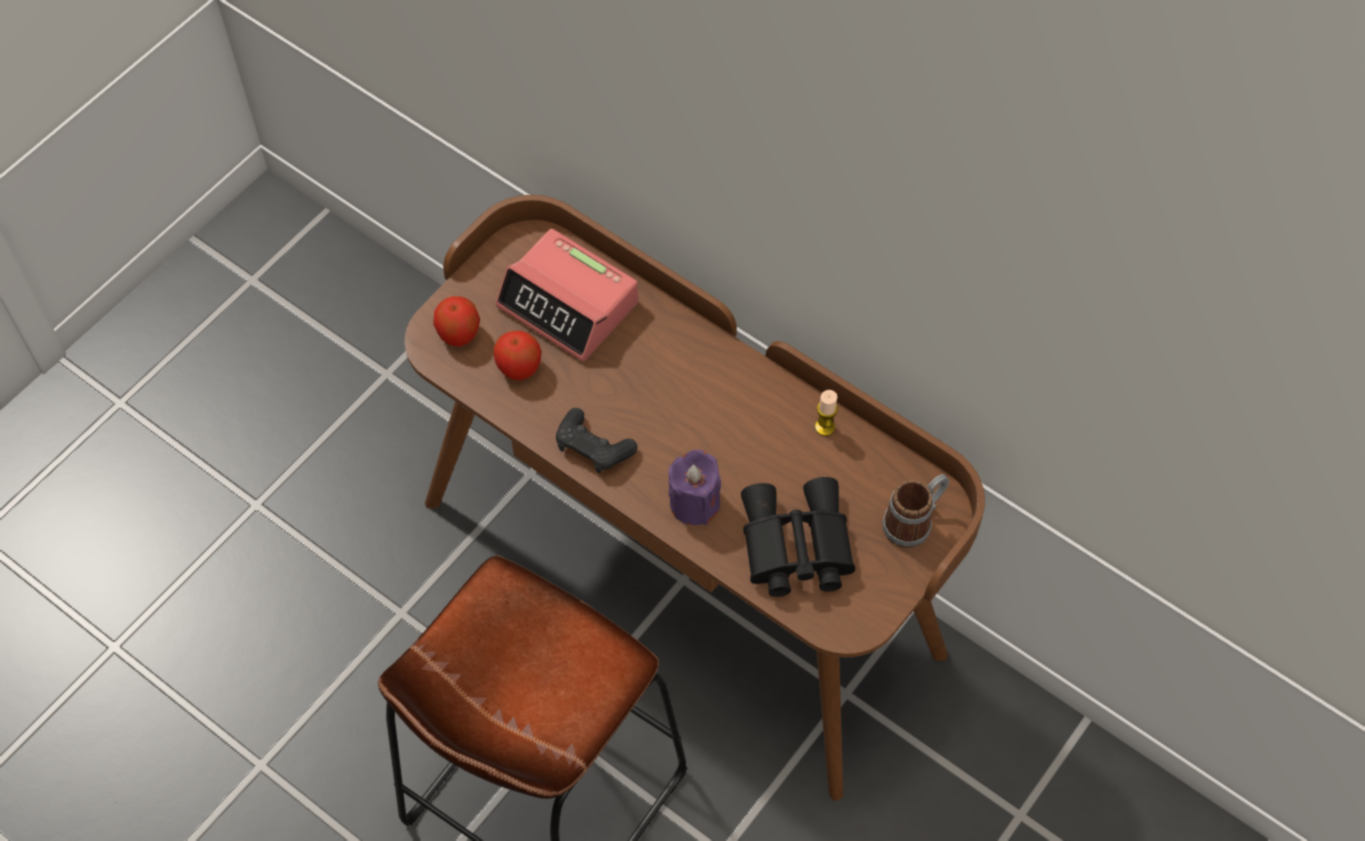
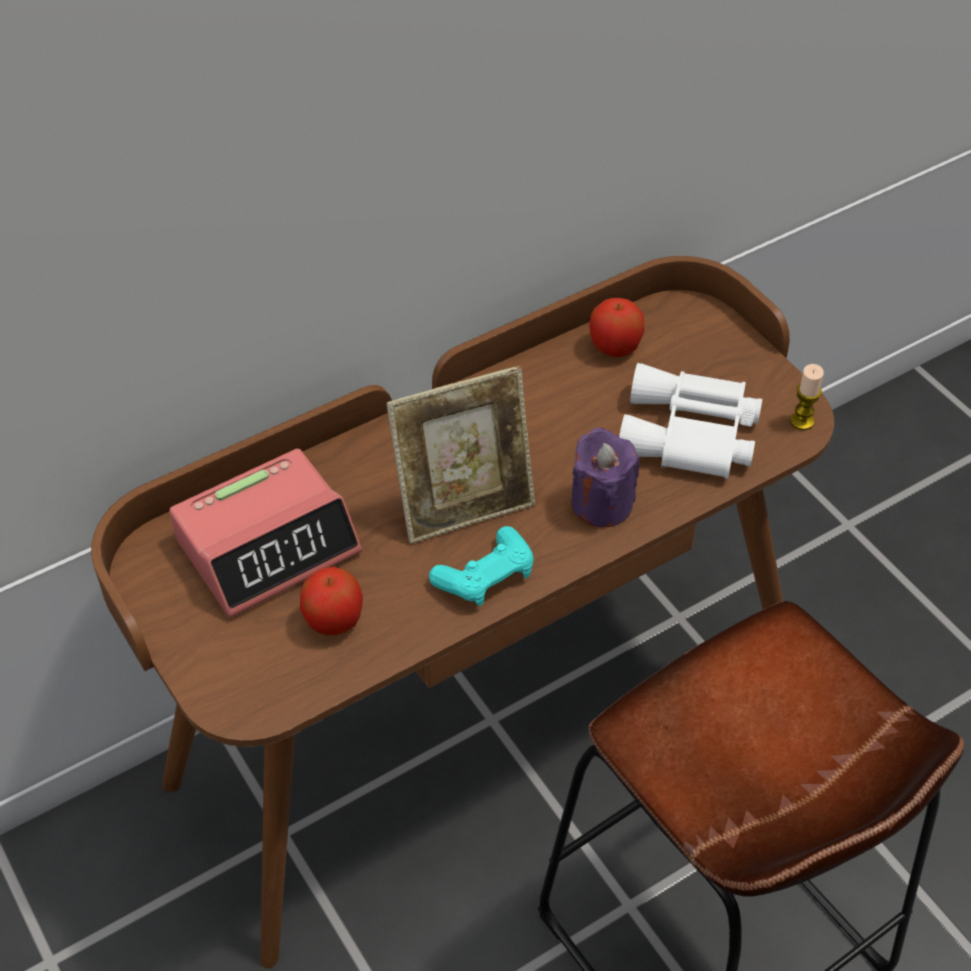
camera: 70 degrees left, 10 degrees down
(459, 334) = (248, 671): apple -> apple (614, 347)
(593, 447) = (486, 576): black game controller -> turquoise game controller
(655, 412) = (464, 506): none -> picture frame
(793, 547) = (690, 436): black binoculars -> white binoculars
(824, 427) = (551, 369): candle -> candle (802, 421)
(914, 521) = (695, 335): mug -> none

